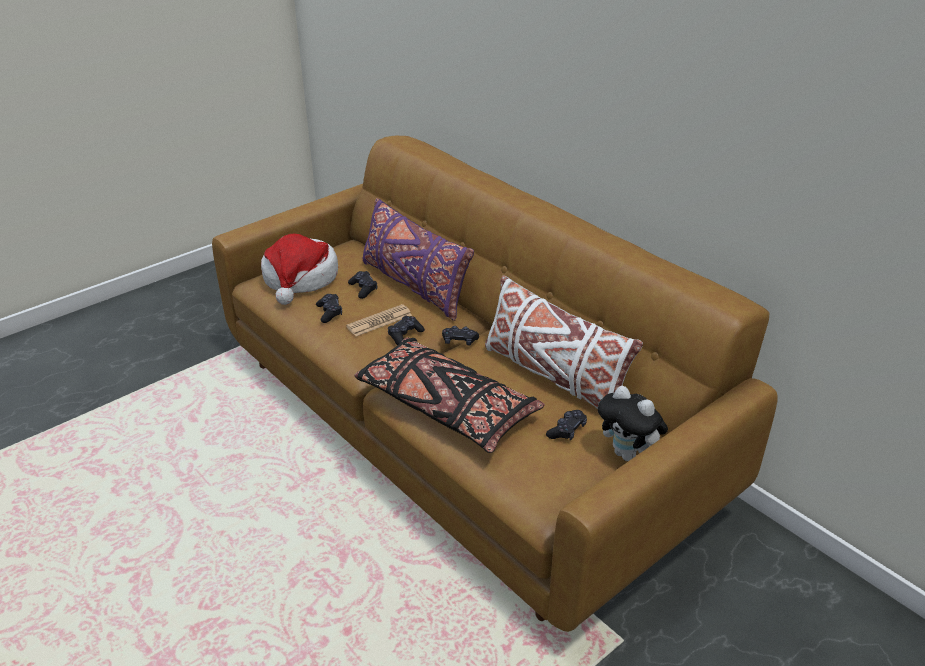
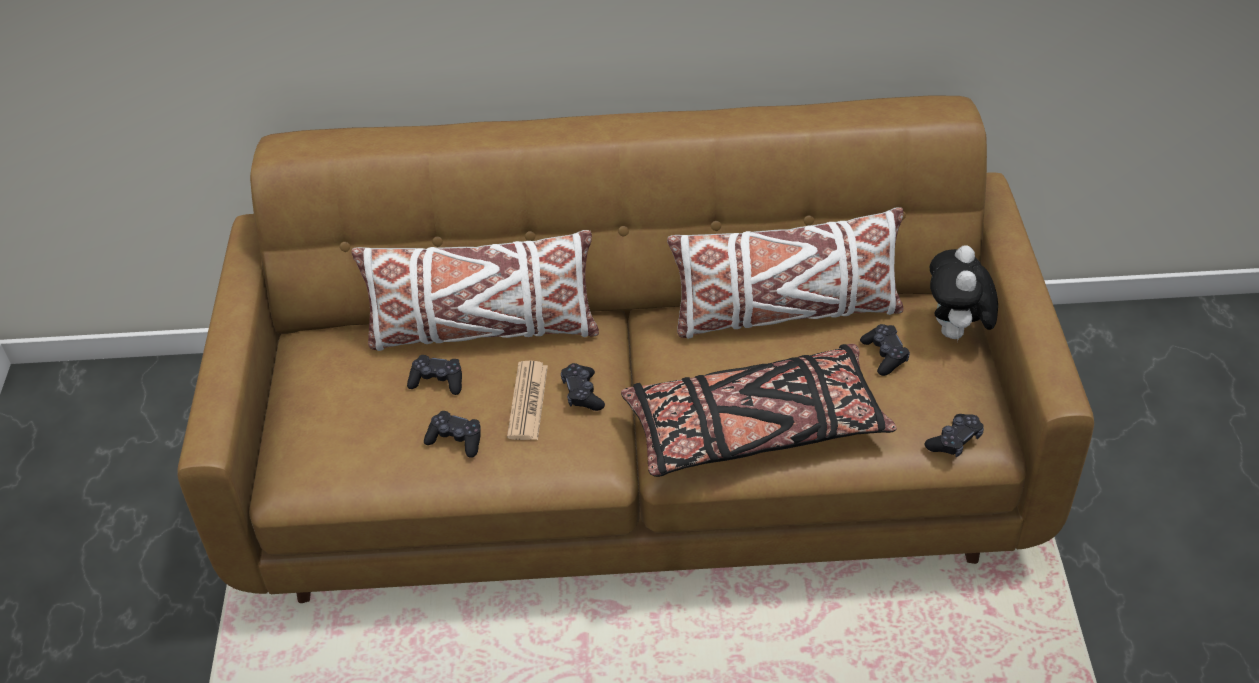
camera: 50 degrees left, 10 degrees up
(300, 279) = (339, 432): hat -> none
(414, 286) = (482, 331): purple pillow -> white pillow
(459, 341) = (640, 352): black game controller -> black game controller (954, 441)
(628, 455) = (956, 333): plush toy -> plush toy turned 105 degrees clockwise

